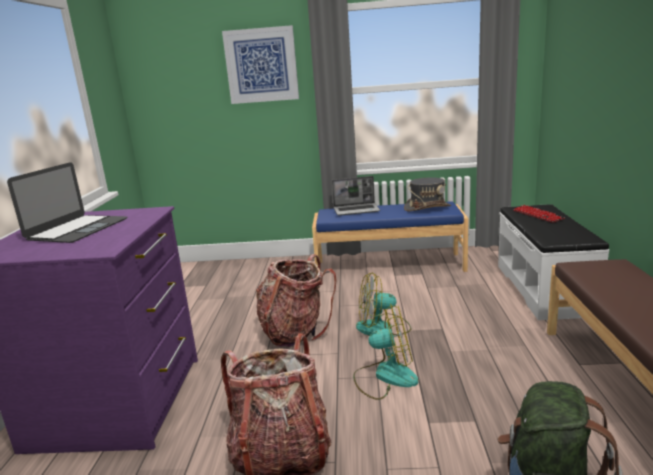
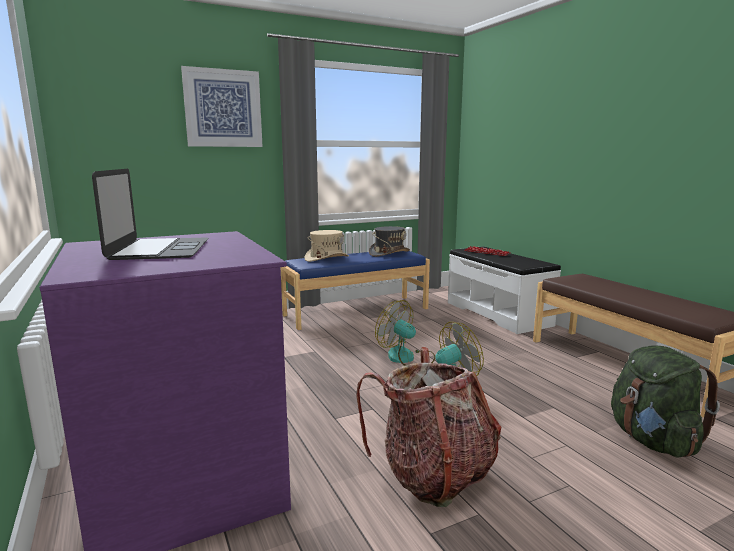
camera: 30 degrees left, 5 degrees down
(294, 331) = (326, 374): backpack -> none
(357, 210) = (326, 258): laptop -> beige hat
(383, 328) = (407, 358): fan -> fan turned 75 degrees clockwise

